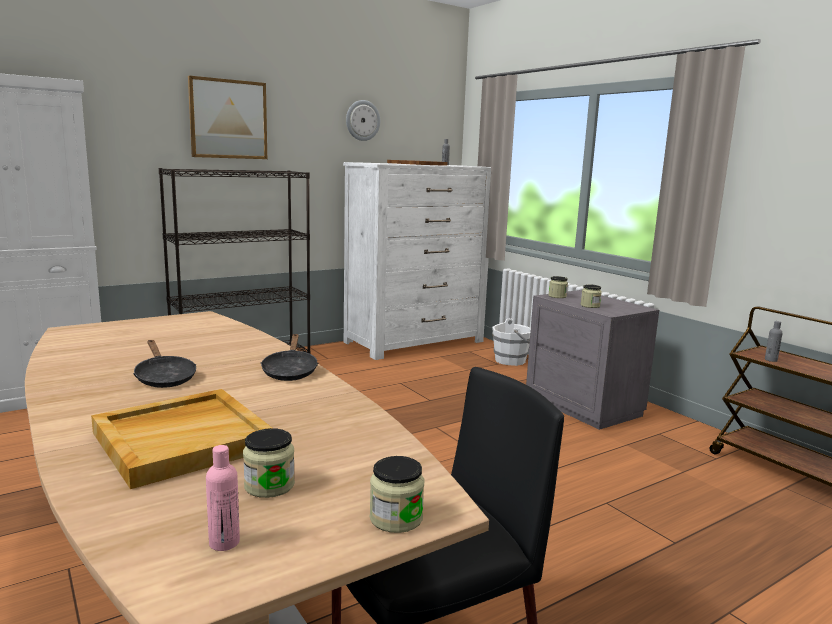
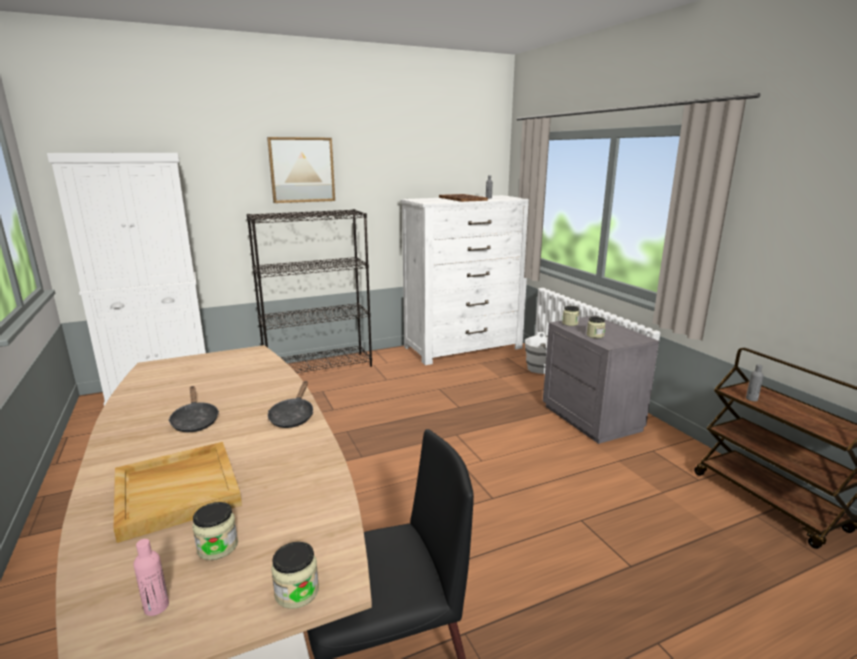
camera: 10 degrees right, 5 degrees up
(362, 120) = (417, 162): wall clock -> none

